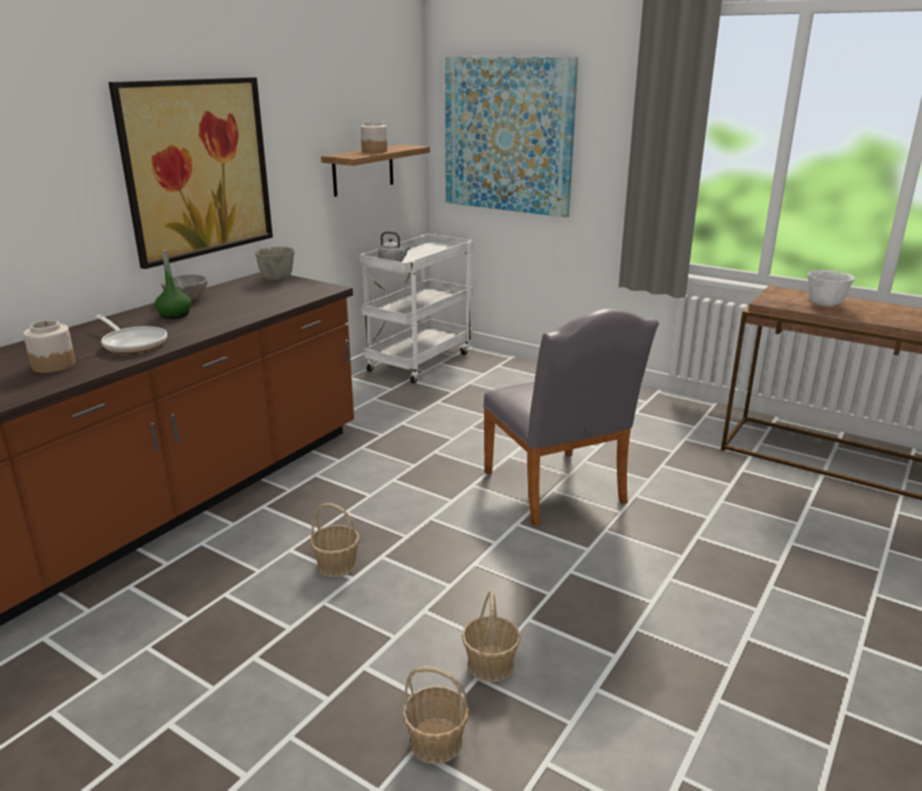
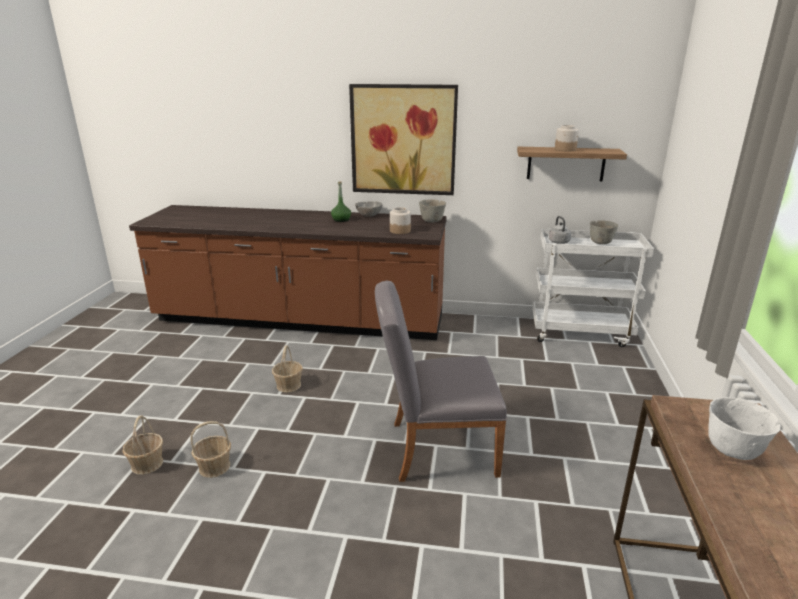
camera: 65 degrees right, 0 degrees up
(54, 365) = (255, 221): jar -> jar (400, 231)
(133, 343) = (293, 224): frying pan -> none
(416, 252) = (600, 242): none -> grey bowl
(508, 135) = (696, 155): picture -> none
(558, 492) = (434, 448): grey chair -> grey chair turned 45 degrees clockwise

